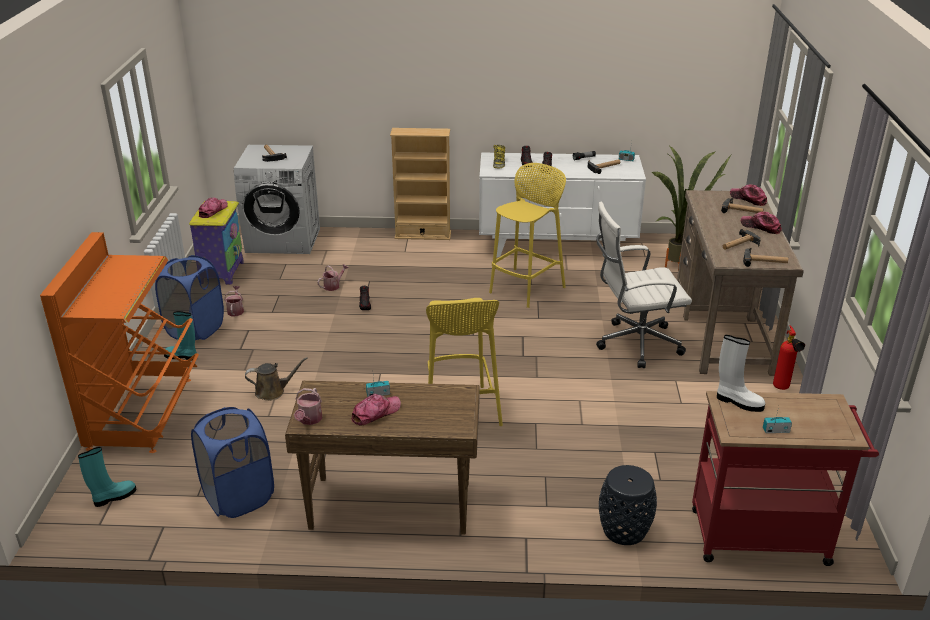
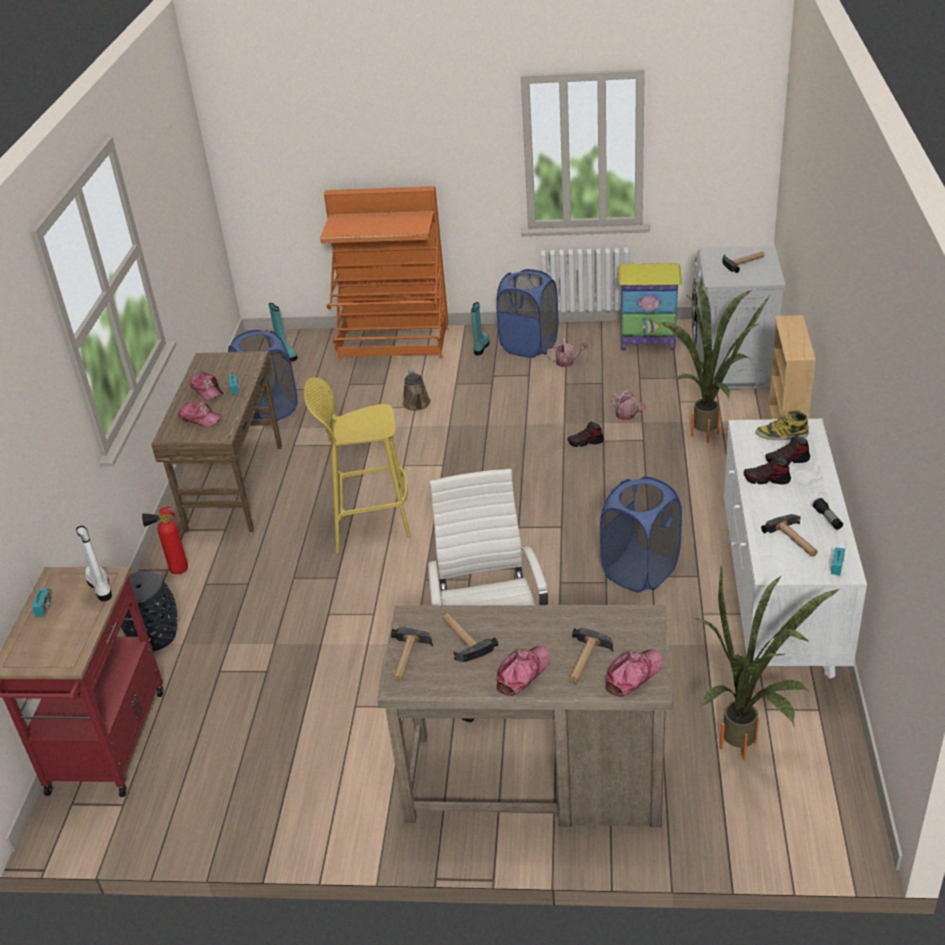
camera: 95 degrees right, 5 degrees up
(213, 210) = (649, 271): cap -> cap (200, 418)
(309, 420) = (209, 360): watering can -> none
(366, 255) = (711, 431): none -> potted plant
(525, 288) = (640, 571): yellow stool -> blue laundry basket
(738, 402) = (100, 587): white boot -> white boot turned 120 degrees clockwise
(782, 389) = (371, 823): fire extinguisher -> fire extinguisher (174, 571)

